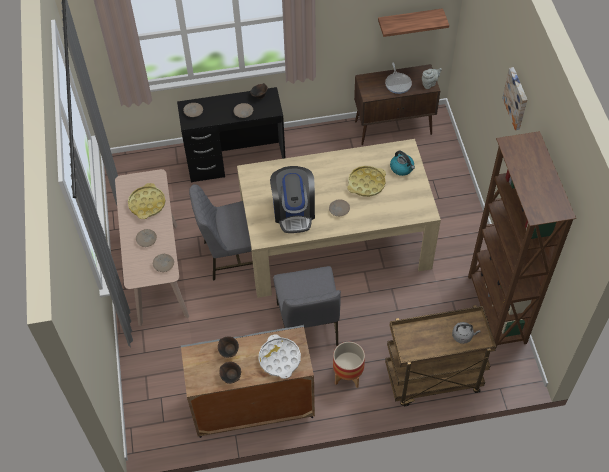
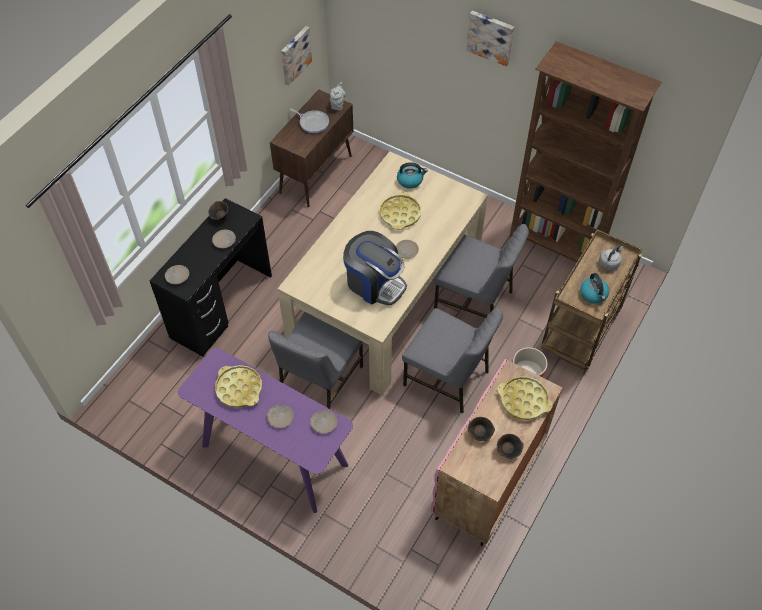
camera: 50 degrees left, 0 degrees up
(158, 273) = (274, 455): beige console table -> purple console table
(252, 407) = (489, 480): grey cabinet -> pink cabinet
(279, 359) = (524, 400): white tray -> yellow tray
(389, 295) = (475, 301): none -> grey chair
(409, 22) = (294, 55): shelf -> picture
(423, 345) = (593, 294): none -> kettle

